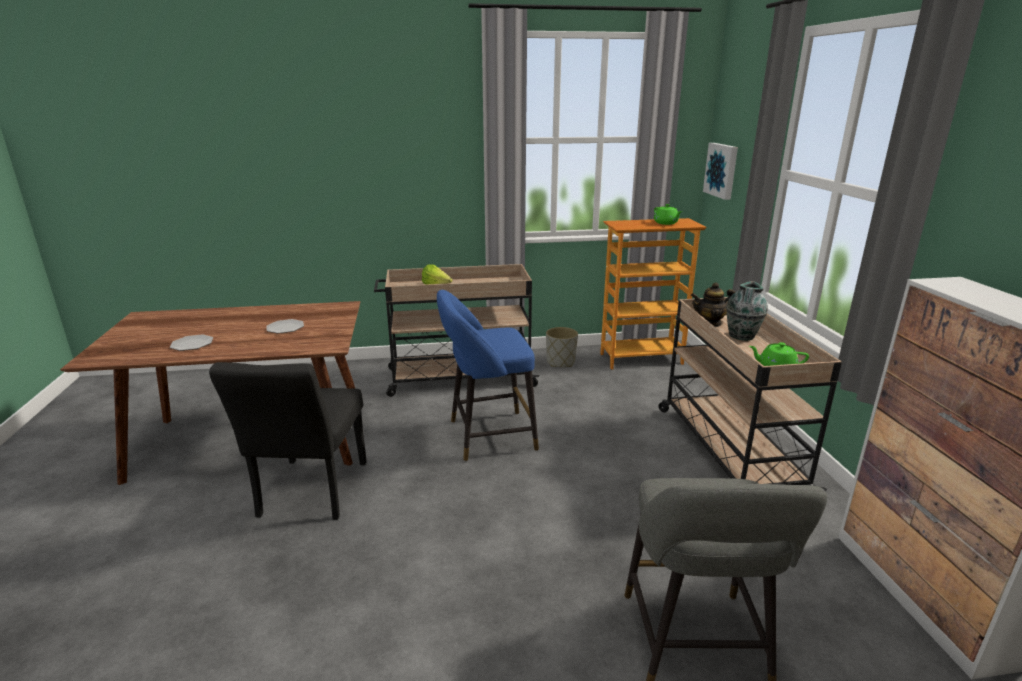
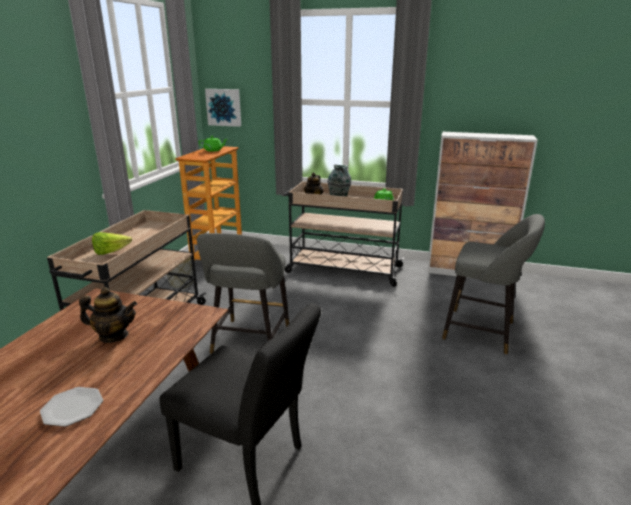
camera: 65 degrees left, 0 degrees up
(285, 328) = (113, 336): plate -> teapot
(487, 436) = (249, 342): blue stool -> grey stool

